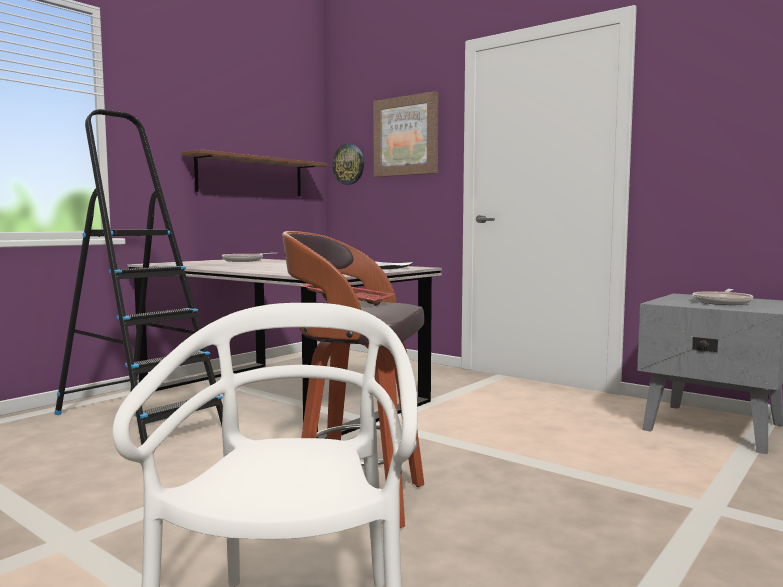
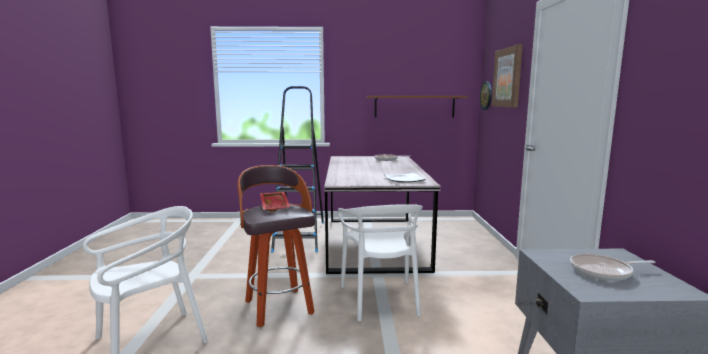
camera: 50 degrees right, 5 degrees up
(448, 441) = (381, 299): none -> white chair

